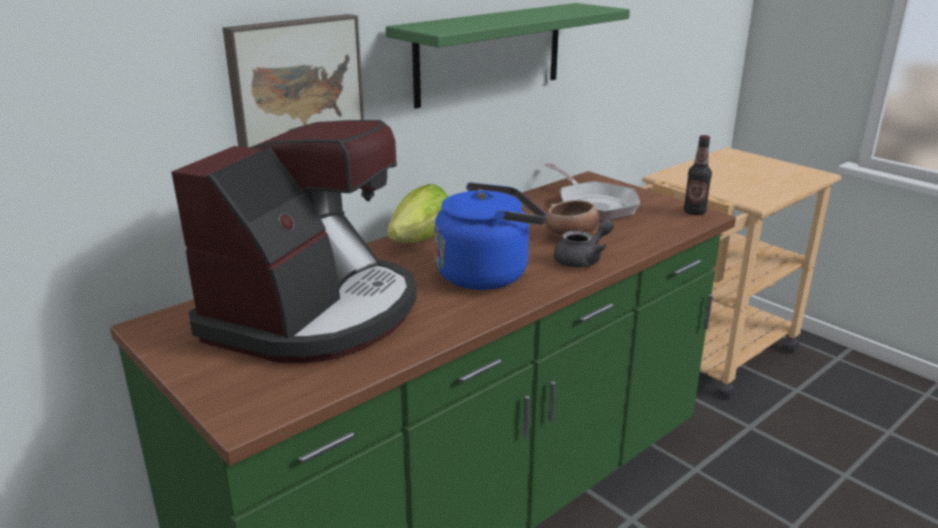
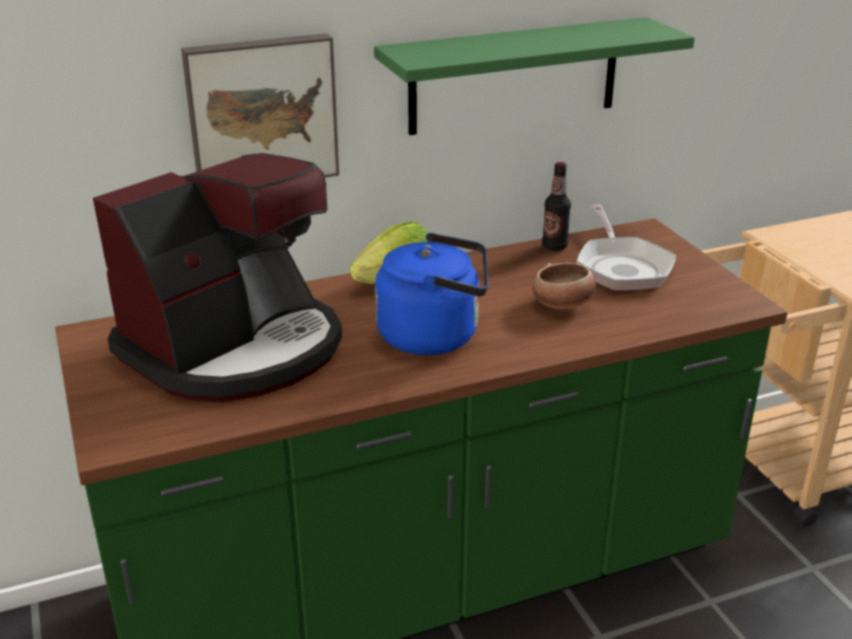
camera: 20 degrees right, 5 degrees up
(582, 260) = (551, 337): grey teapot -> none
(694, 212) = (738, 297): bottle -> bottle (554, 246)

